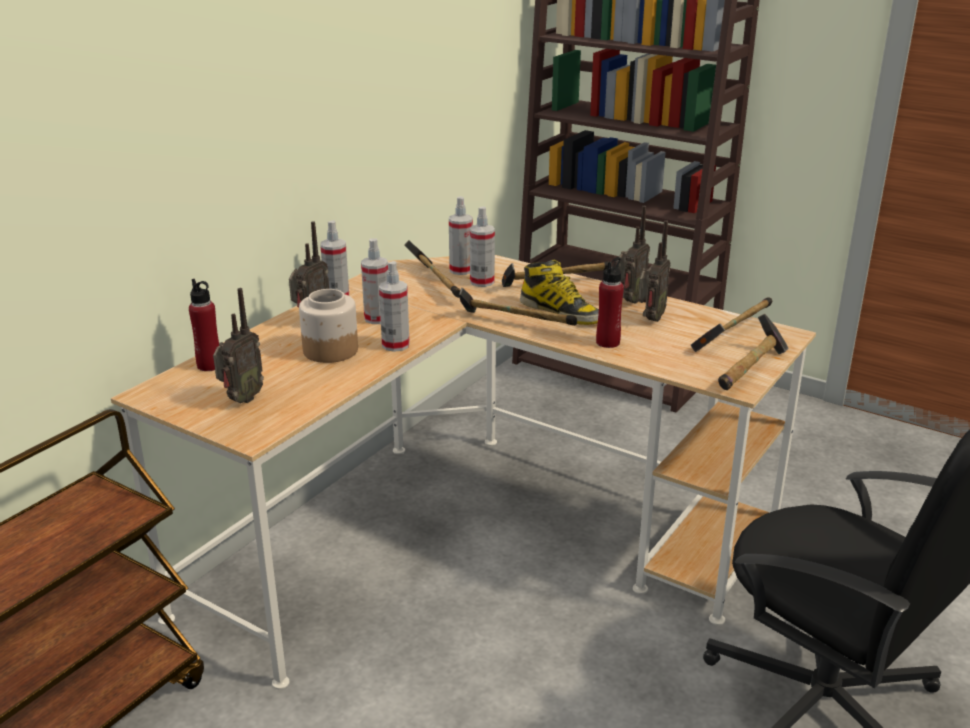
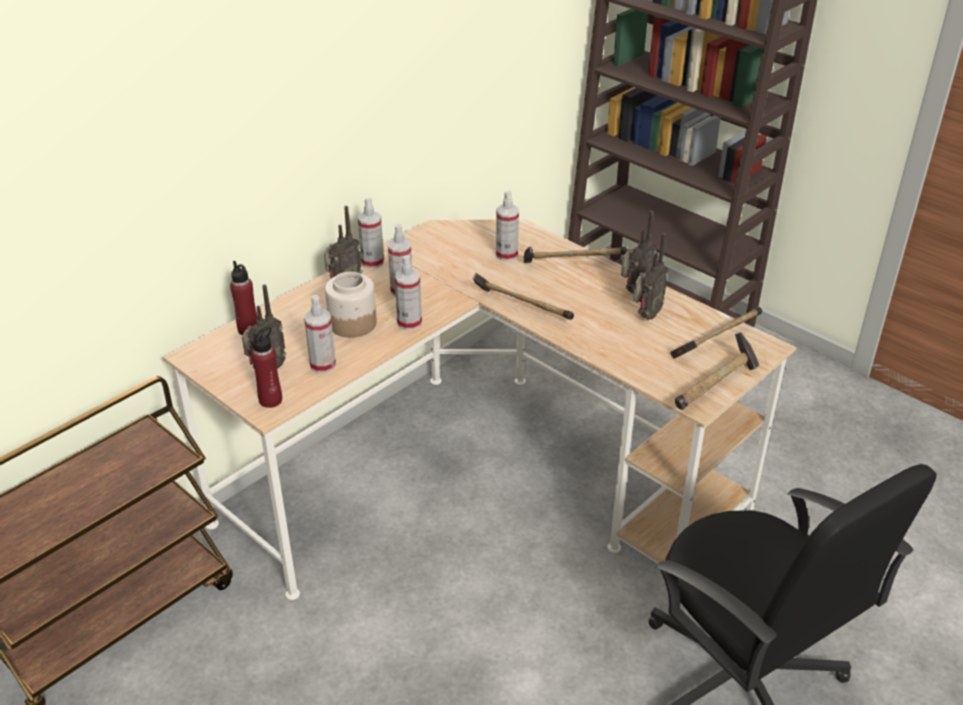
camera: 10 degrees right, 10 degrees up
(436, 284) = (465, 253): hammer -> none
(461, 270) = (491, 238): spray bottle -> spray bottle (323, 365)
(561, 312) = (567, 299): boot -> none
(608, 342) = (598, 339): red bottle -> red bottle (271, 400)

